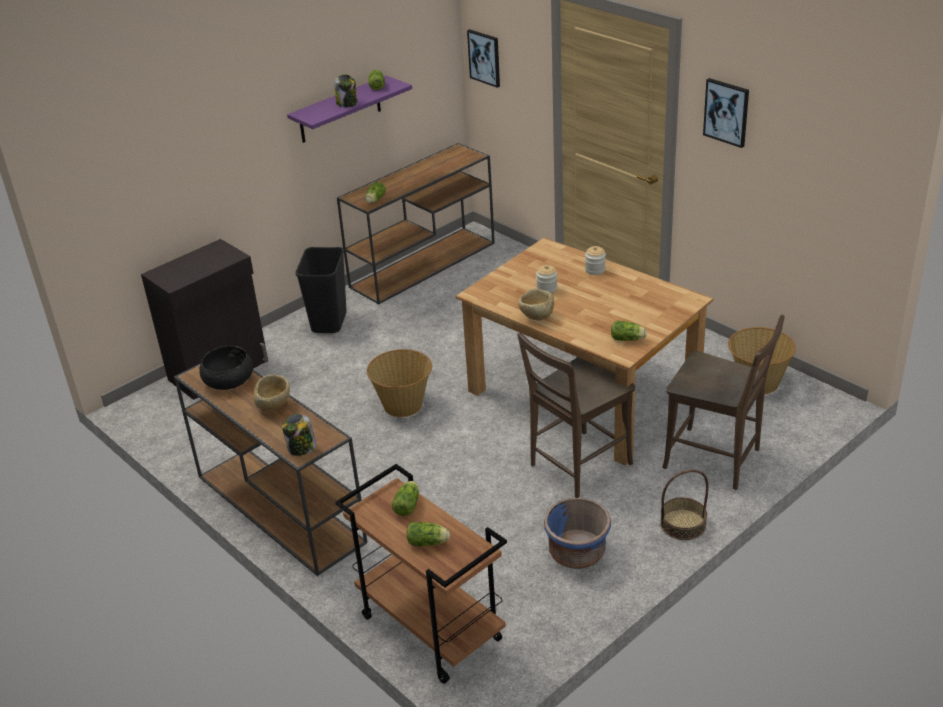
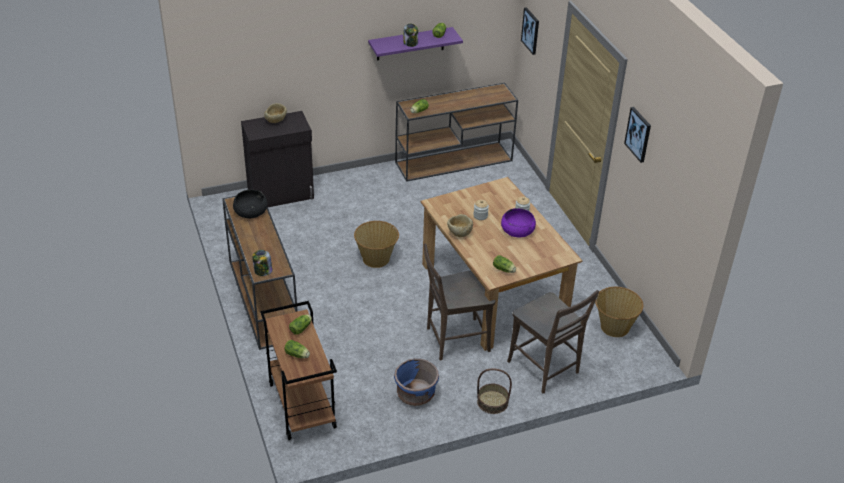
camera: 20 degrees right, 5 degrees up
(274, 406) = (265, 238): beige bowl -> beige bowl (276, 121)
(328, 322) = (367, 183): black trash can -> none
(606, 290) = (517, 230): none -> purple bowl

